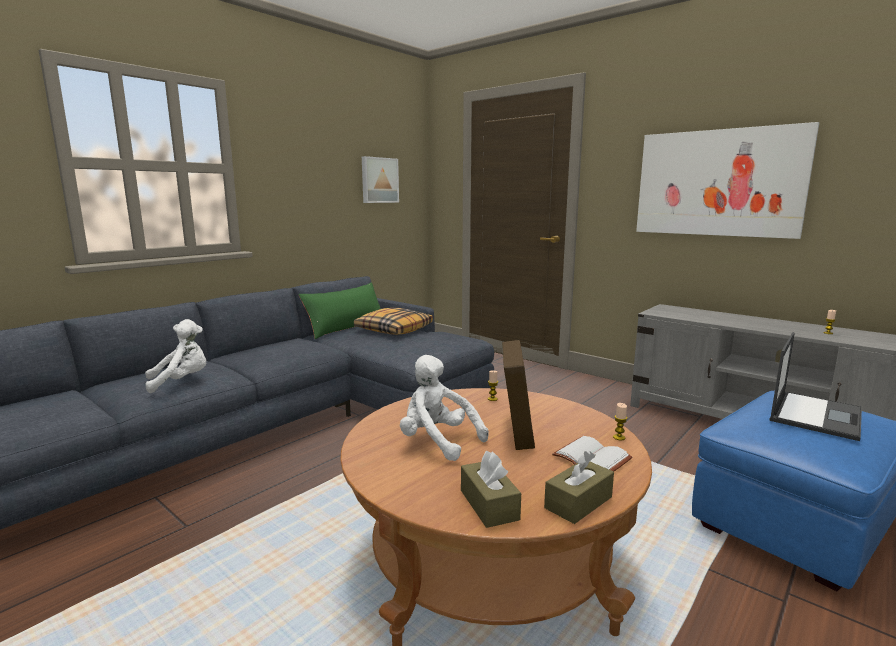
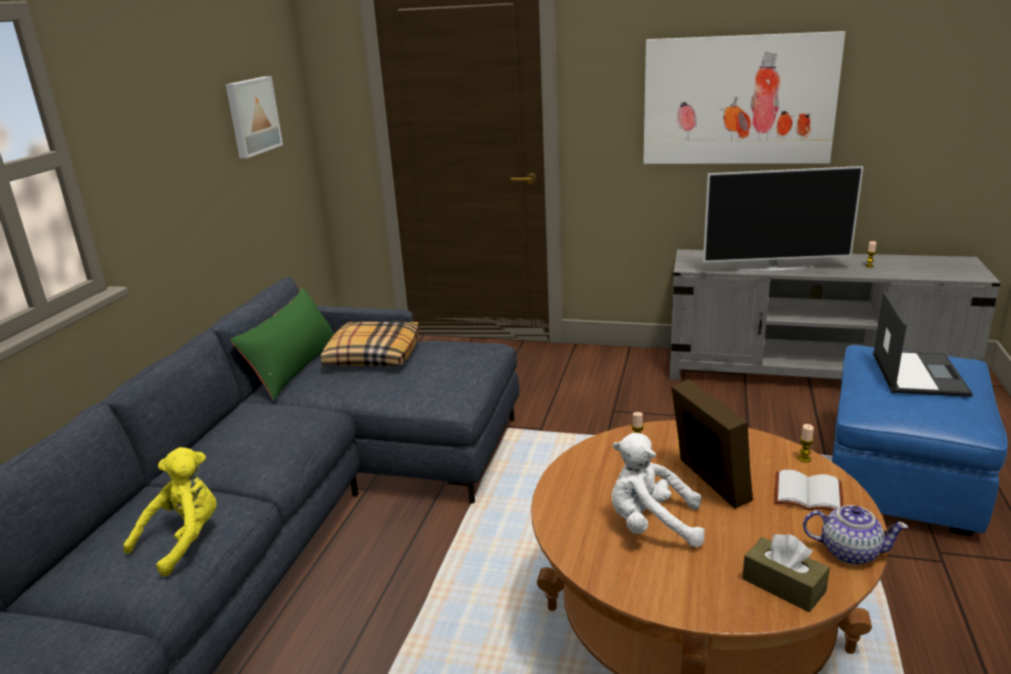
camera: 25 degrees left, 10 degrees up
(181, 381) = (184, 540): white plush toy -> yellow plush toy
(578, 502) = (849, 551): brown tissue box -> teapot
(728, 322) = (773, 269): none -> television

